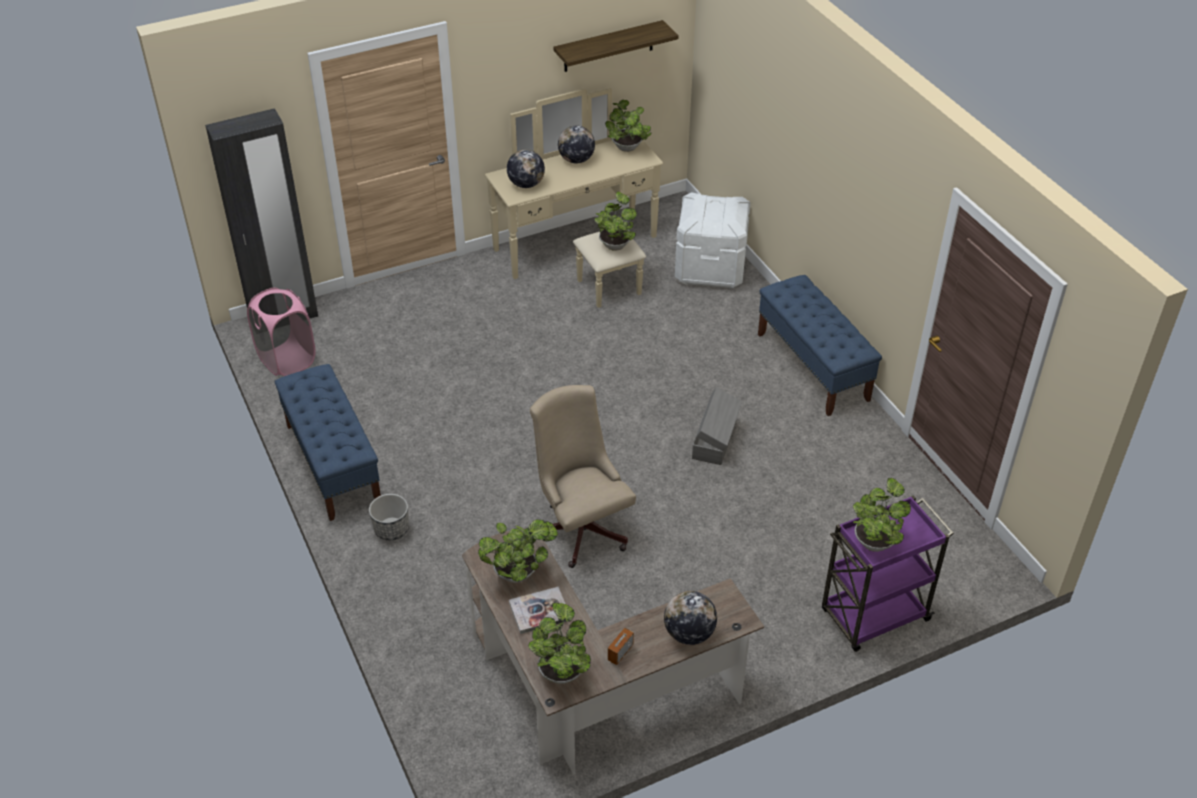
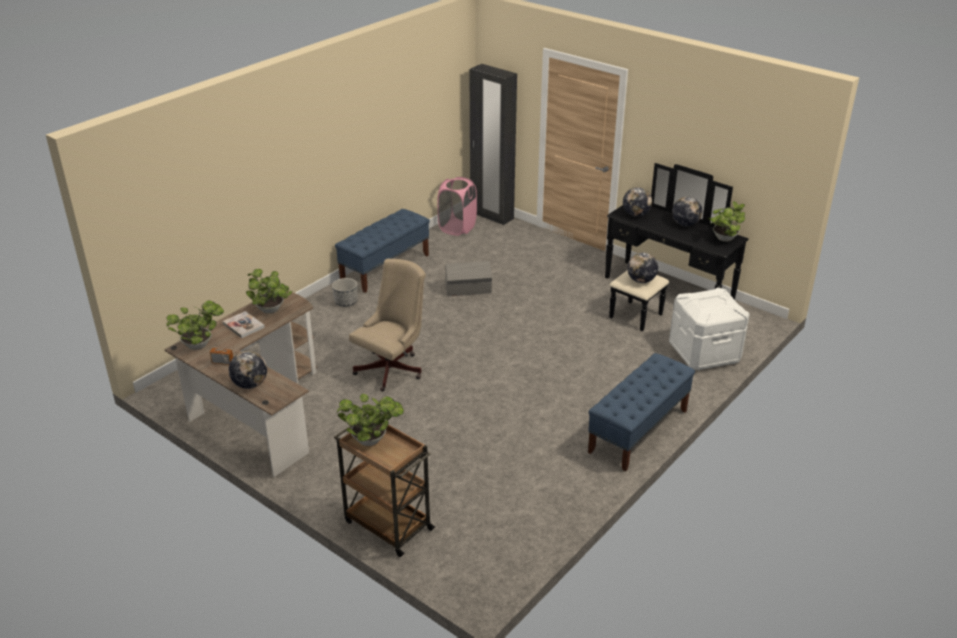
camera: 65 degrees right, 10 degrees down
(583, 253) = (661, 295): beige dresser -> black dresser
(608, 46) = (739, 152): shelf -> none
(615, 244) = (641, 280): potted plant -> globe
(715, 439) = (517, 403): grey storage box -> grey storage box (468, 289)
(873, 616) = (387, 524): purple cart -> brown cart

